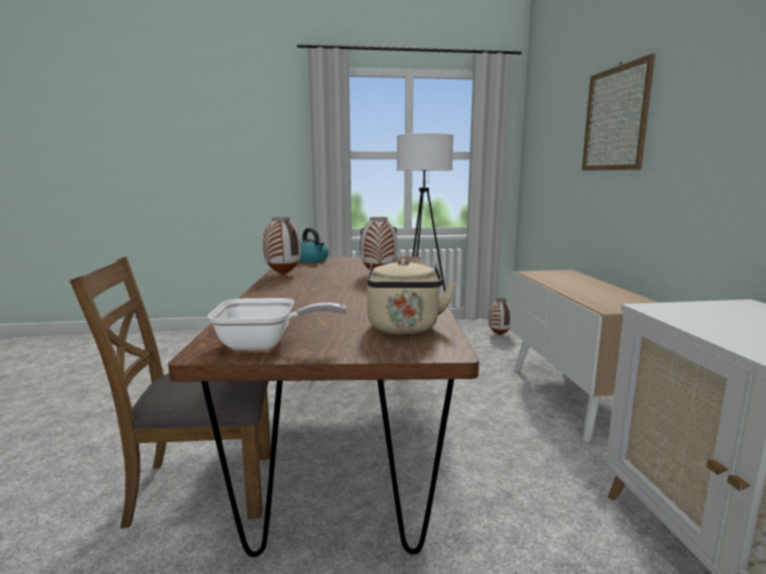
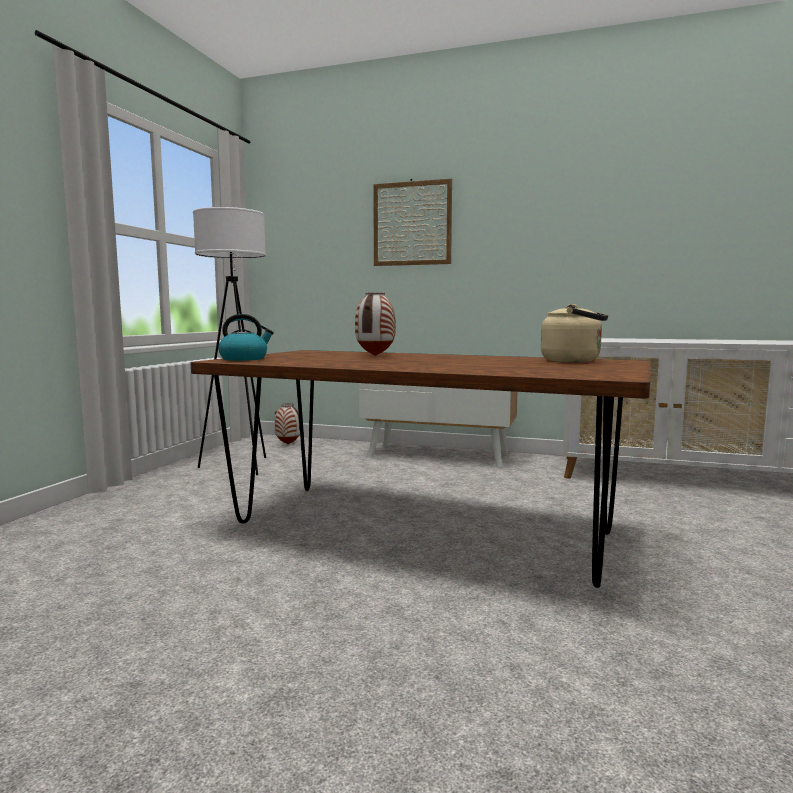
camera: 65 degrees left, 5 degrees down
(201, 487) = (468, 606): brown chair -> none
(265, 344) = (601, 372): frying pan -> none
(282, 274) = (316, 364): vase -> none

